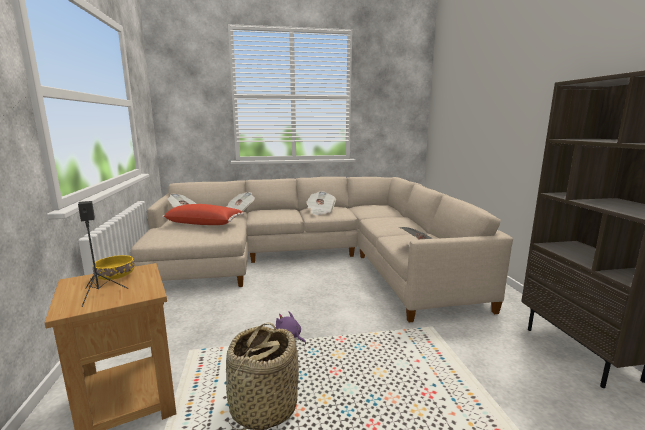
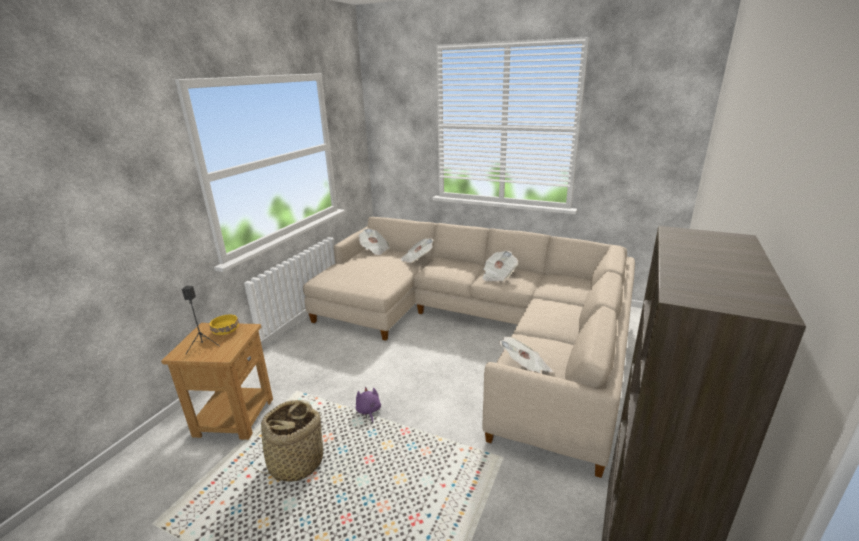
camera: 35 degrees right, 10 degrees up
(204, 223) = (373, 269): red pillow -> none

